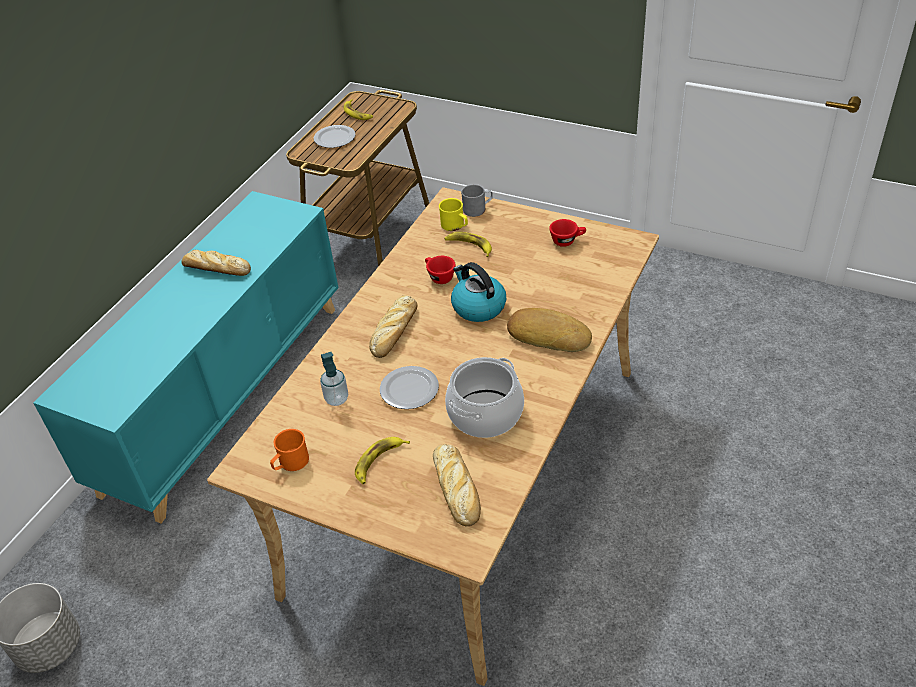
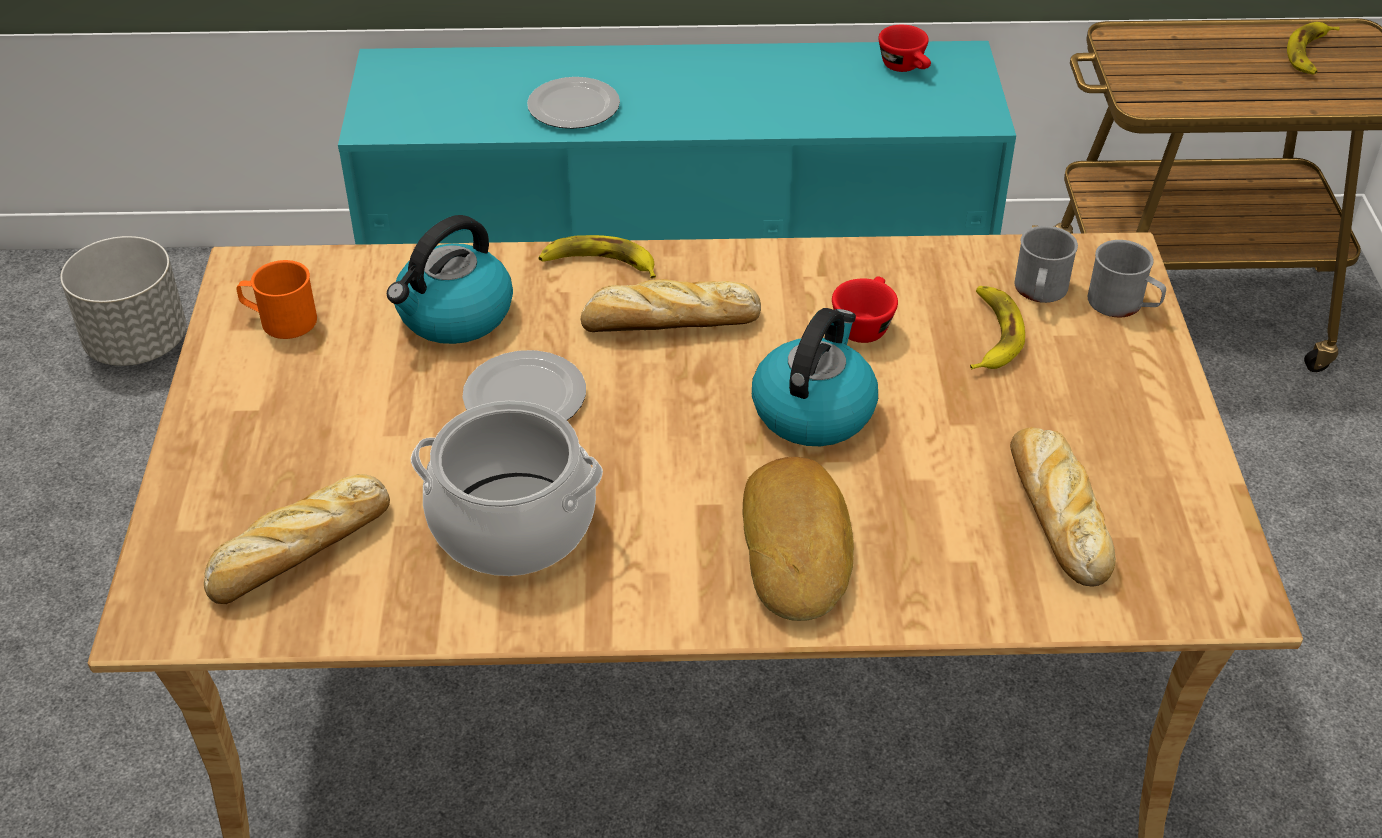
camera: 60 degrees right, 0 degrees up
(215, 269) = (756, 86): bread -> bread (1056, 511)
(335, 138) = (1201, 58): plate -> plate (572, 108)
(337, 399) = (454, 316): soap dispenser -> kettle
(379, 462) = (326, 424): banana -> banana (598, 264)
(455, 226) = (1039, 292): yellow mug -> grey mug
(567, 241) = (1135, 479): red cup -> red cup (906, 68)

